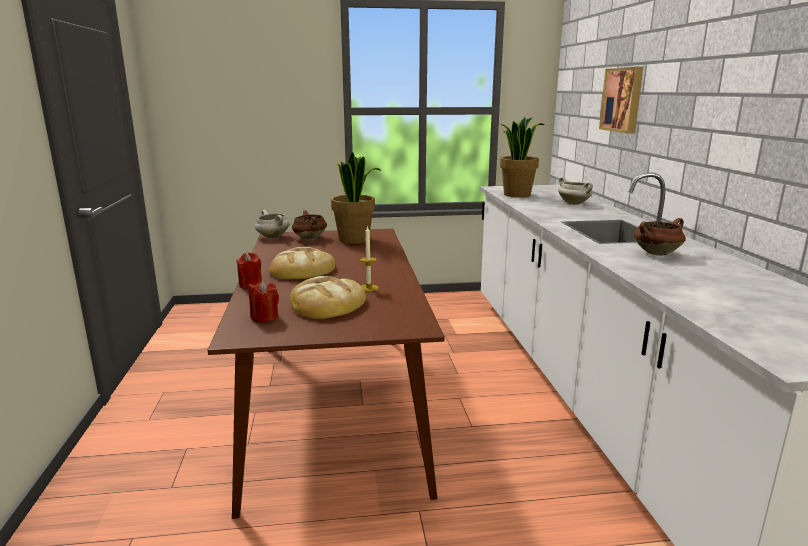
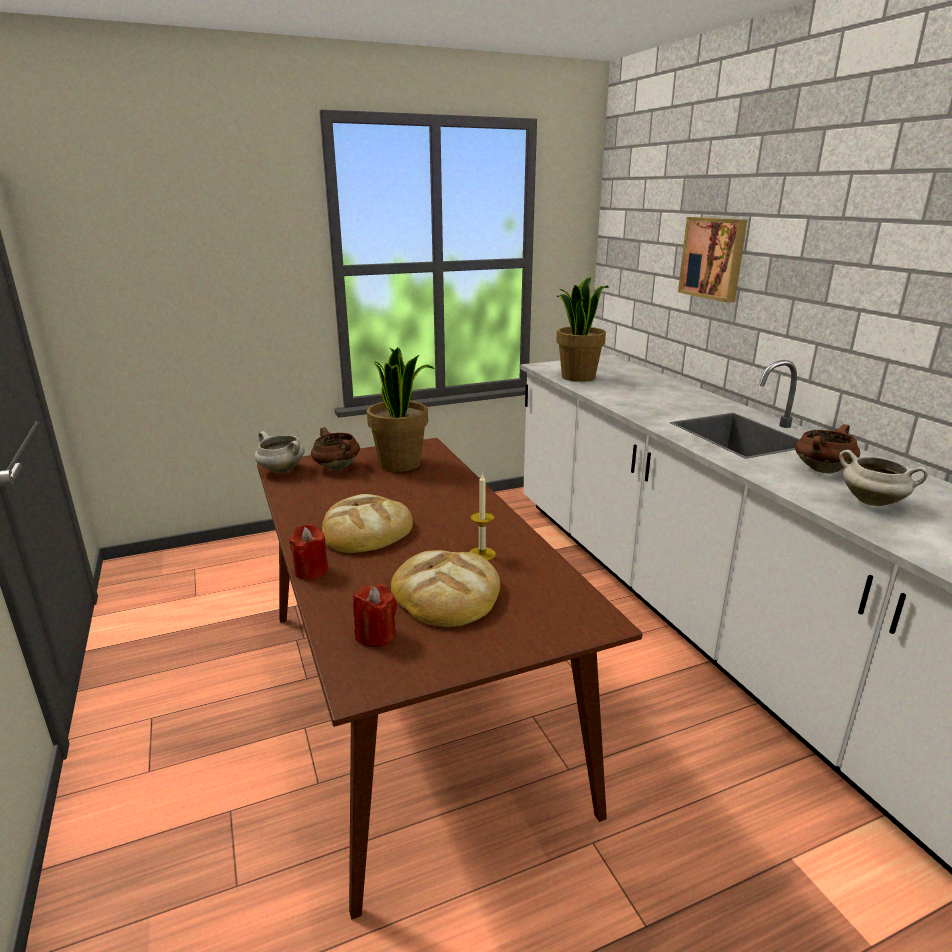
camera: 15 degrees left, 5 degrees up
(574, 204) = (658, 389): white cooking pot -> white cooking pot (873, 502)

